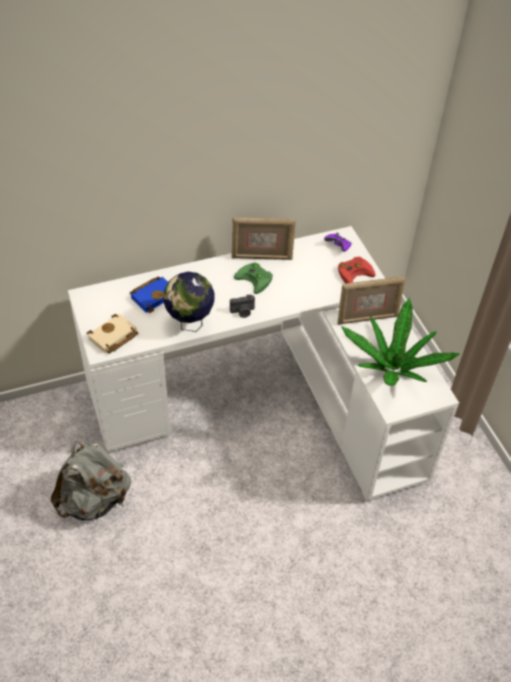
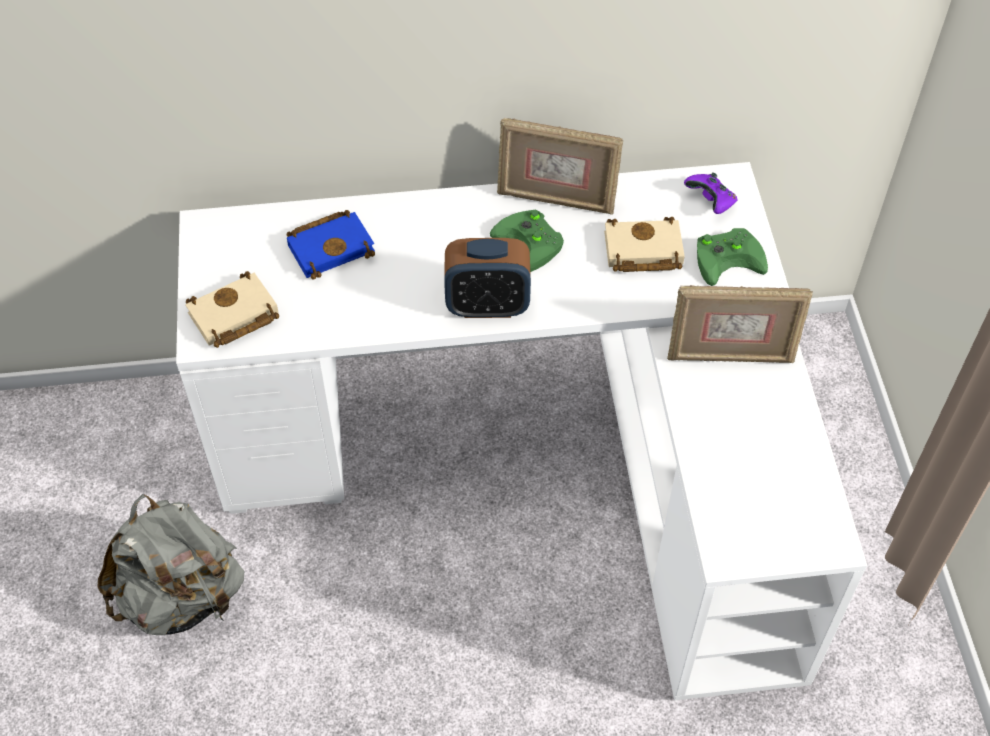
camera: 15 degrees right, 5 degrees up
(190, 324) = (381, 313): globe -> none
(243, 312) = (487, 306): camera -> alarm clock
(311, 275) = (641, 252): none -> beige book
(354, 271) = (729, 257): red game controller -> green game controller
(393, 366) = (754, 465): potted plant -> none

